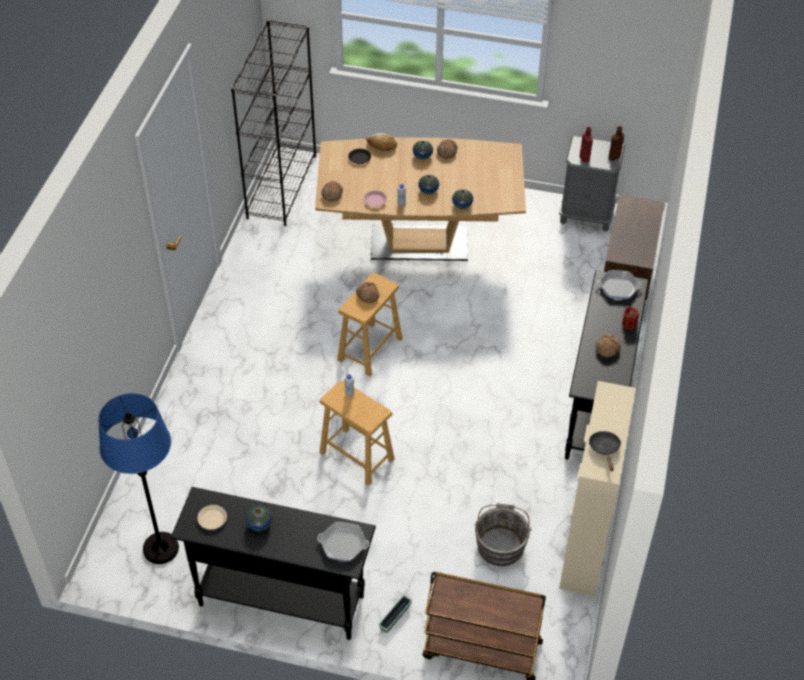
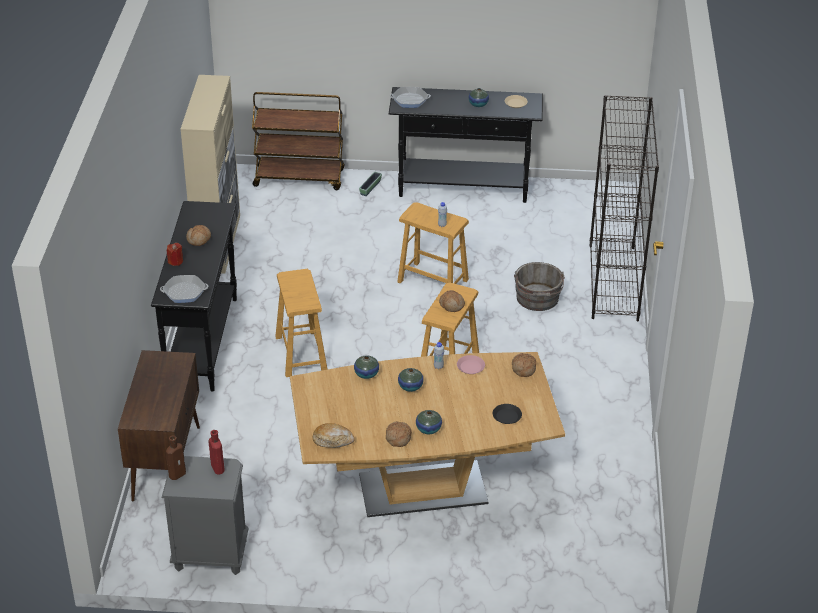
camera: 170 degrees right, 10 degrees down
(160, 548) = (575, 206): blue floor lamp -> none
(281, 186) = (626, 545): black bookcase -> black bookcase (614, 283)
(381, 145) = (484, 436): bread -> bread (333, 440)
(500, 543) = (291, 237): grey bucket -> grey bucket (537, 299)
(504, 382) = (301, 354): none -> brown stool
(605, 449) = (209, 91): black frying pan -> none

